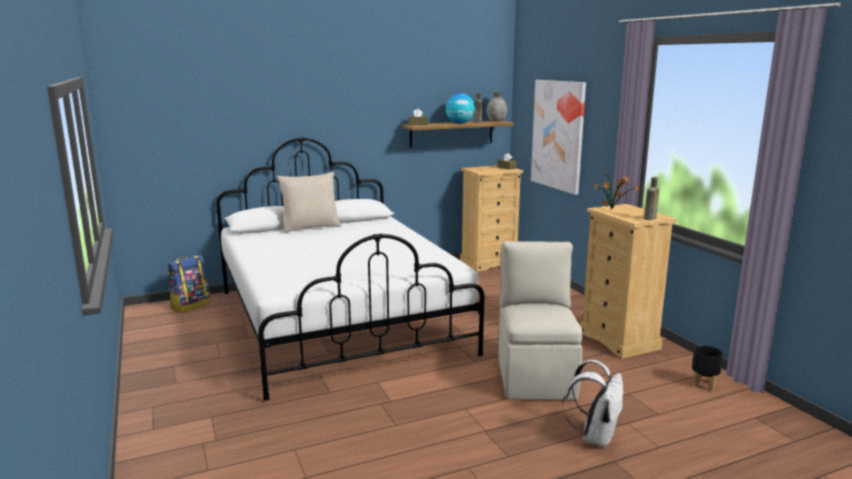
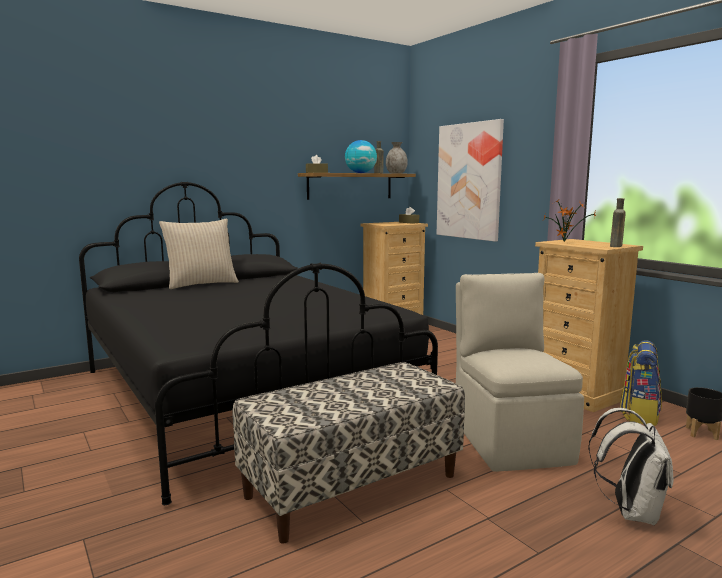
camera: 10 degrees left, 5 degrees down
(190, 305) = (45, 388): backpack -> backpack (639, 414)
(339, 321) = (243, 394): white bed -> black bed
(397, 399) = (352, 485): none -> bench

